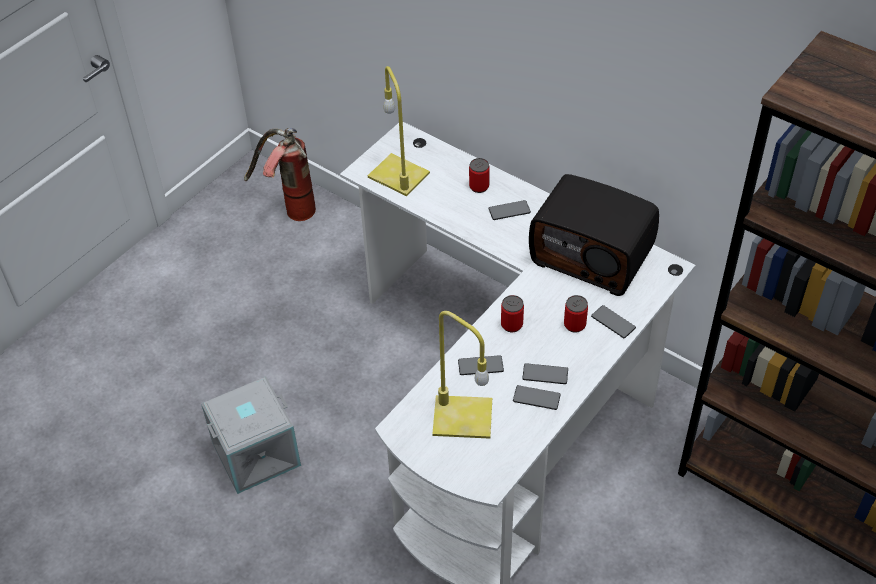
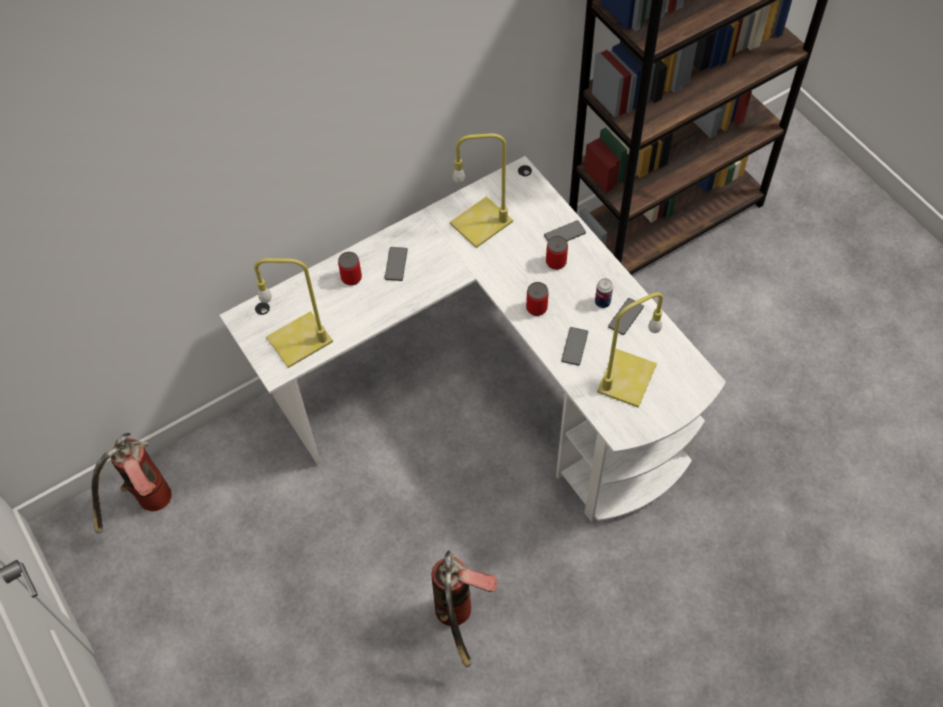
camera: 70 degrees left, 10 degrees up
(256, 452) = (460, 622): grey storage box -> fire extinguisher
(545, 374) = (602, 302): phone -> can
(592, 255) = (482, 221): radio -> yellow table lamp

